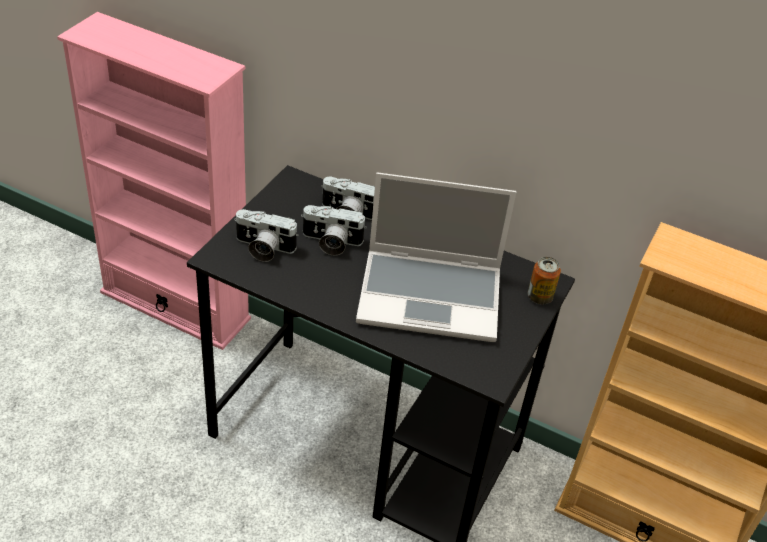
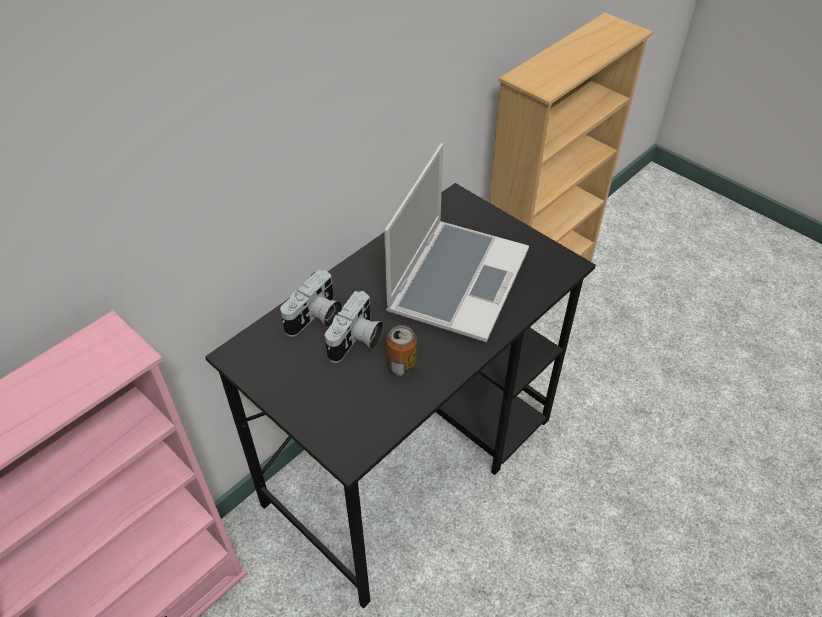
camera: 70 degrees left, 5 degrees up
(263, 248) = (348, 404): camera -> none
(539, 297) = (474, 209): can -> can (401, 367)

